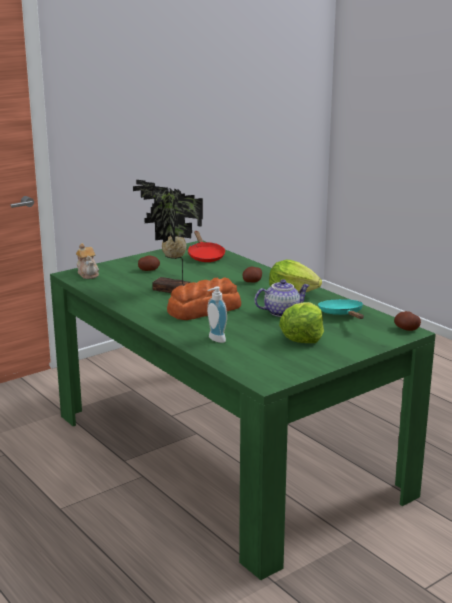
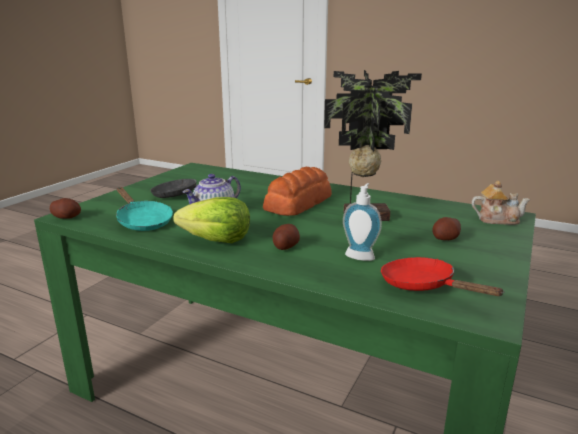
camera: 155 degrees right, 0 degrees up
(88, 274) = (497, 220): teapot -> teapot turned 150 degrees clockwise
(215, 340) = (256, 182): soap dispenser -> soap dispenser (360, 255)
(302, 337) = (180, 195): lettuce -> black frying pan

